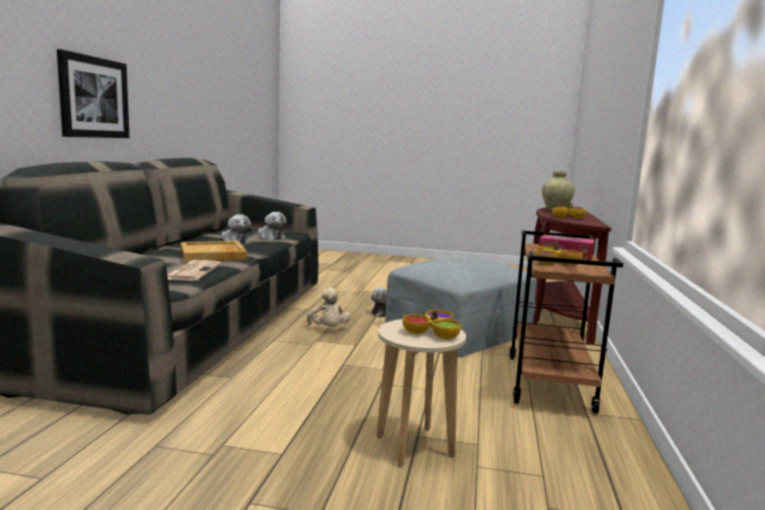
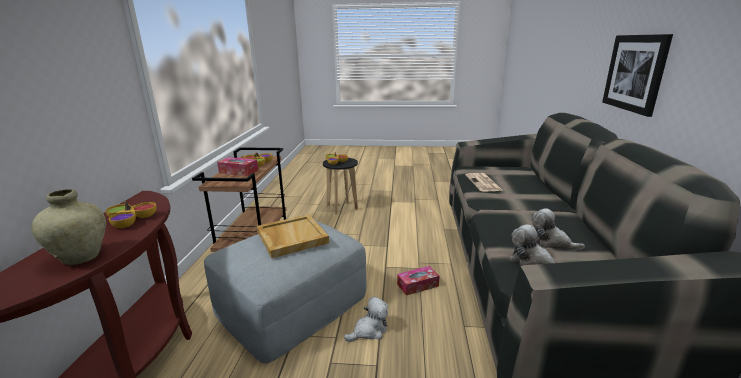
camera: 175 degrees right, 10 degrees up
(213, 254) = (509, 204): beige tray -> beige tray (291, 237)
(328, 329) = (417, 285): beige plush toy -> tissue box
(414, 446) = (342, 208): beige stool -> black stool

